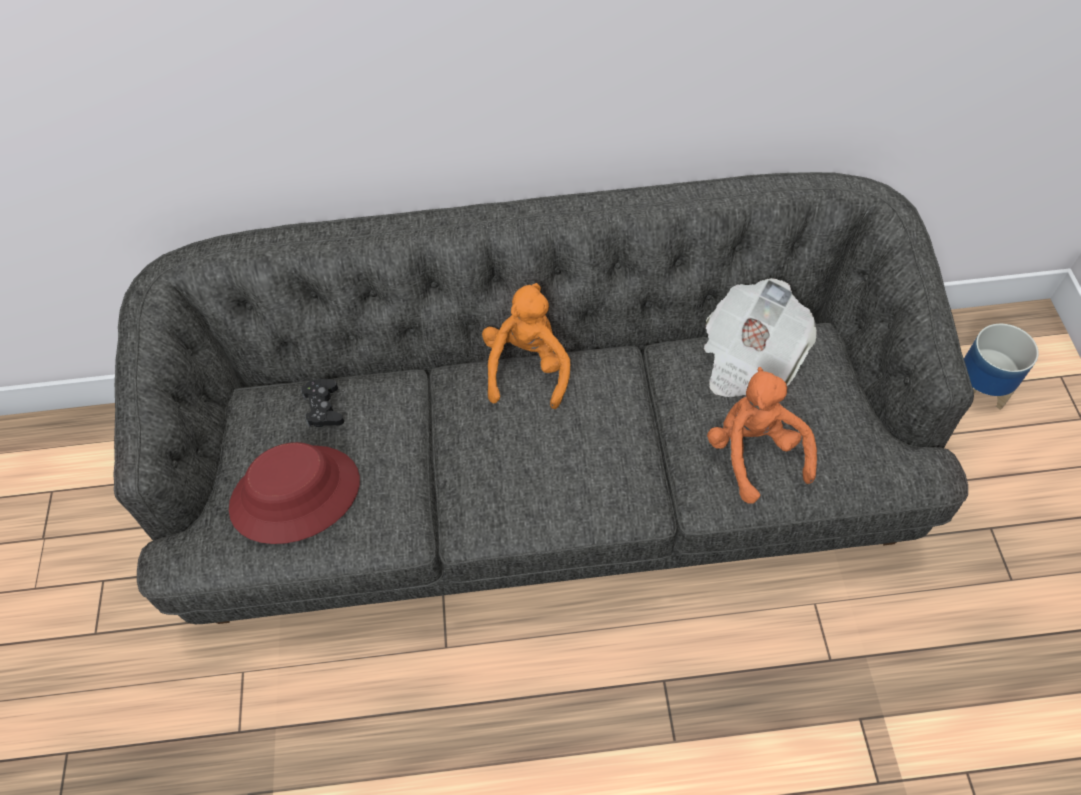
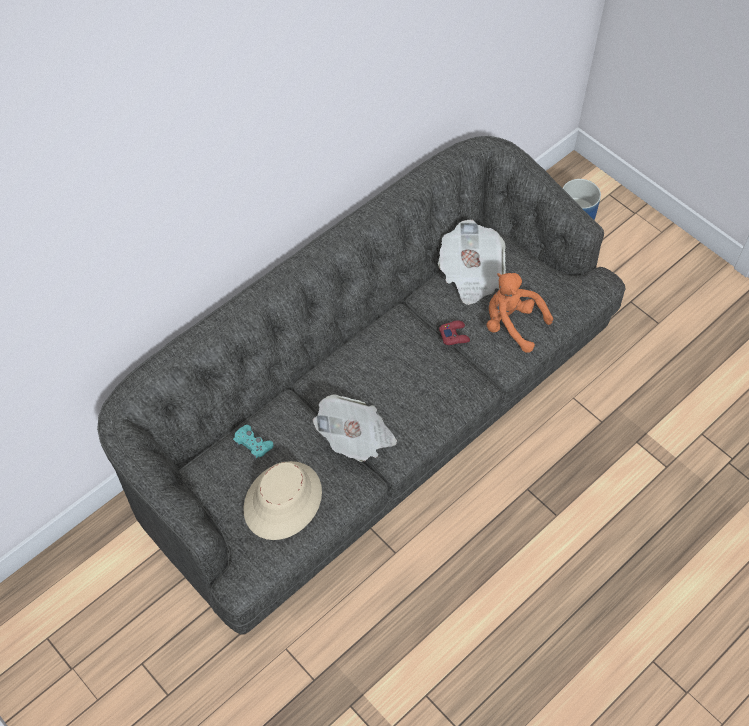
camera: 40 degrees left, 0 degrees up
(295, 494) = (282, 500): red hat -> beige hat
(323, 408) = (253, 444): black game controller -> turquoise game controller
(439, 474) = (356, 438): none -> newspaper
(528, 368) = (353, 350): orange plush toy -> none
(667, 422) = (454, 335): none -> red game controller

